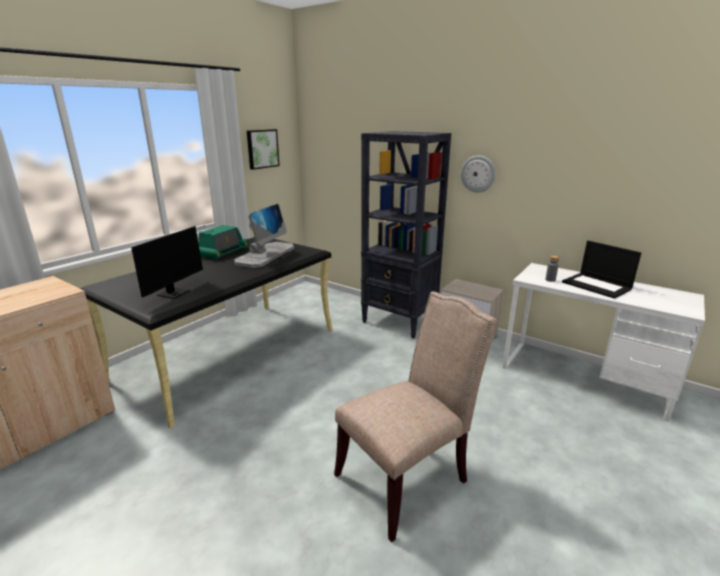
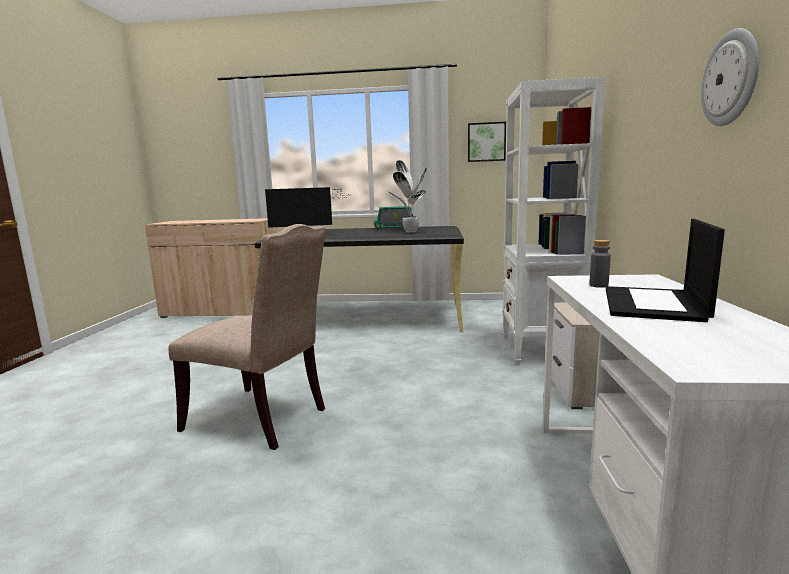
camera: 60 degrees right, 10 degrees down
(266, 255) = (410, 231): monitor -> potted plant
(399, 321) = (540, 350): black bookcase -> white bookcase
(478, 174) = (627, 130): wall clock -> wall clock (731, 78)

